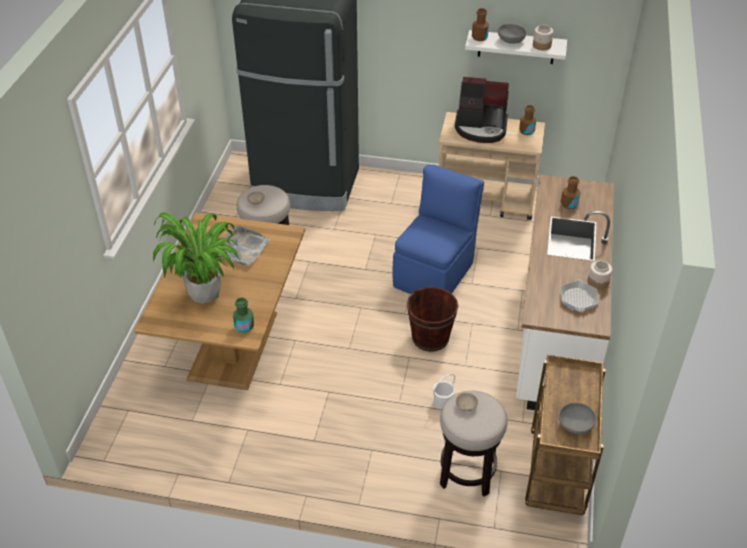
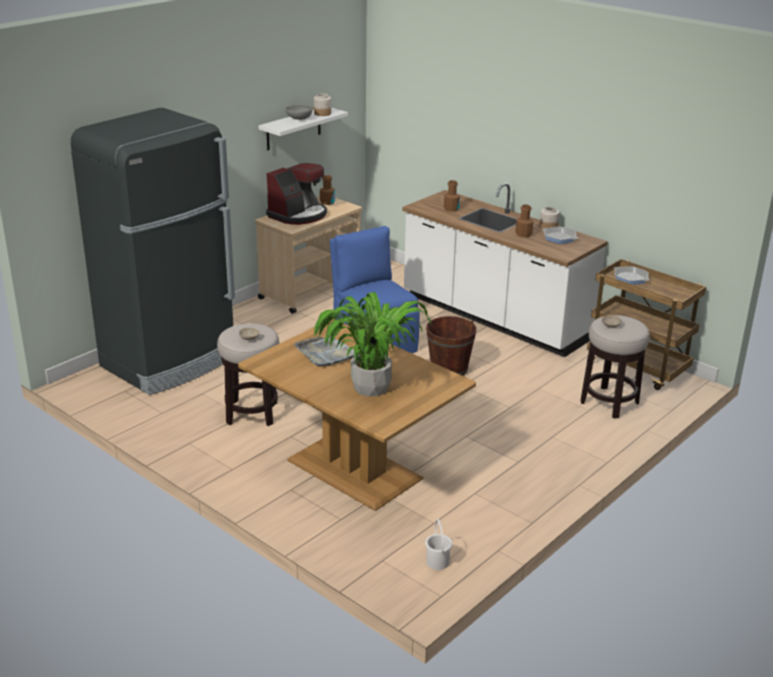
camera: 60 degrees left, 15 degrees down
(244, 326) = (440, 380): green bottle -> none
(443, 402) = (527, 388): white bucket -> white bucket (438, 562)
(479, 37) = (276, 125): brown bottle -> brown bottle (523, 234)
(575, 386) = (630, 278): none -> frying pan
(575, 426) = (669, 290): grey bowl -> none

